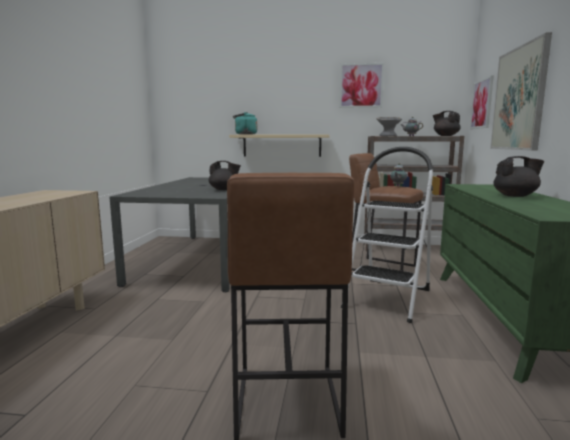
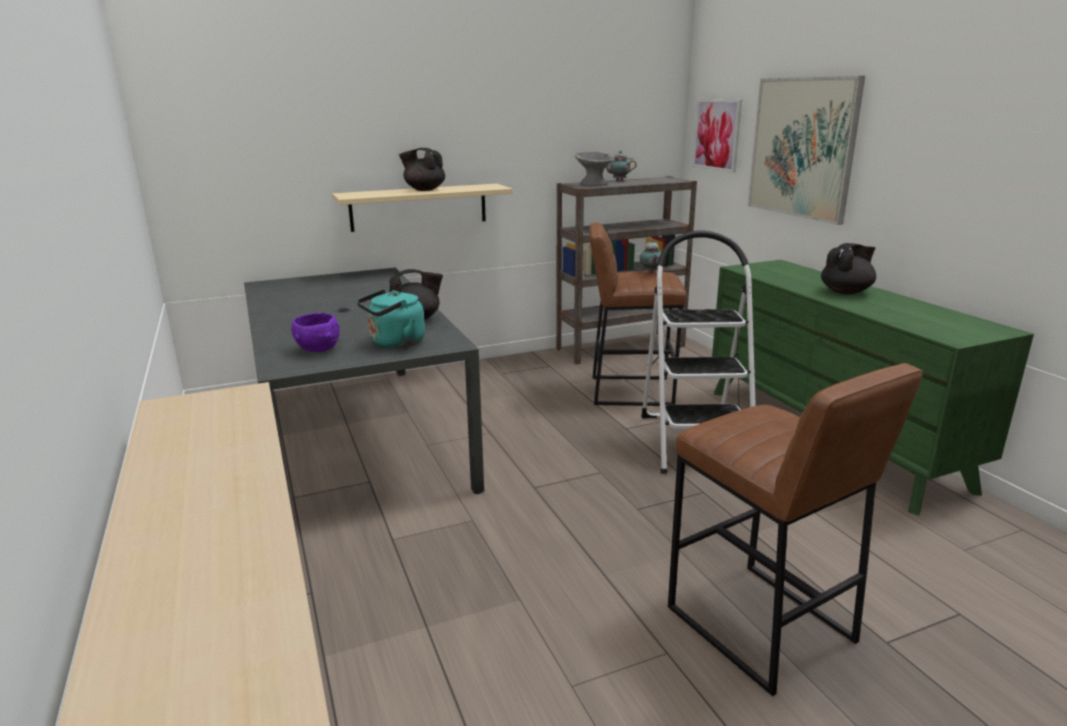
camera: 30 degrees left, 10 degrees up
(157, 192) = (318, 350): none -> purple bowl
(244, 134) = (359, 194): turquoise kettle -> turquoise kettle (394, 343)
(361, 85) = (542, 99): picture -> none
(445, 136) = (666, 179): black teapot -> black teapot (424, 189)

